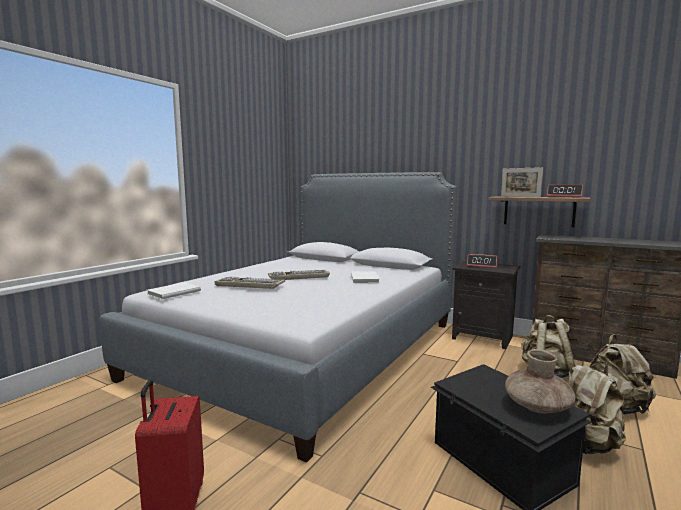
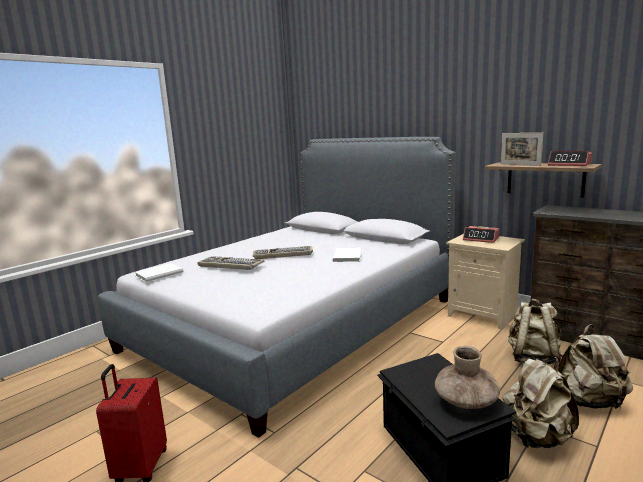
camera: 10 degrees right, 5 degrees up
(483, 337) = (483, 315): black nightstand -> beige nightstand

